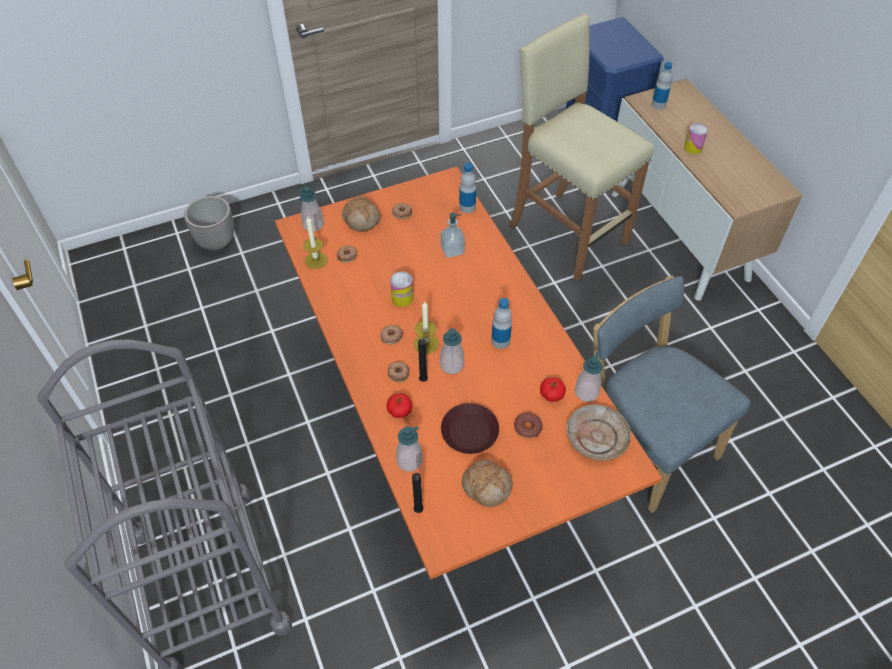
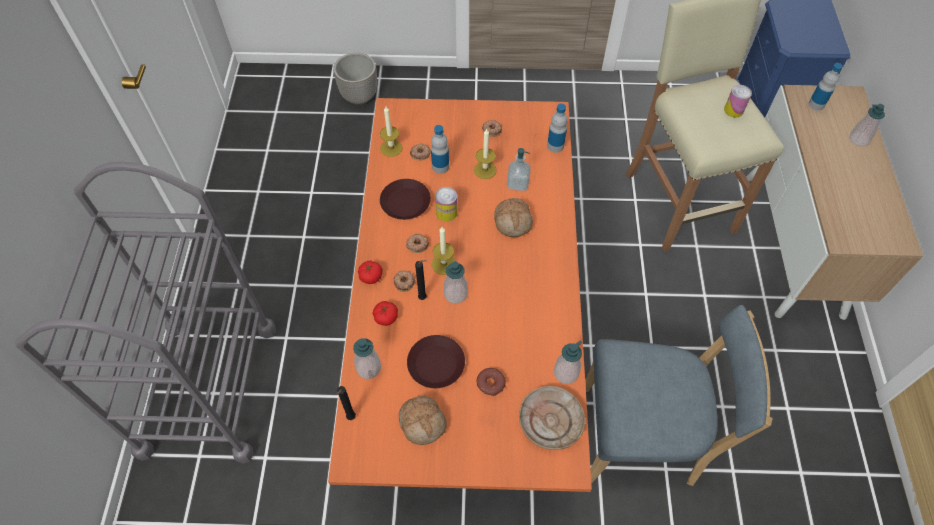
camera: 25 degrees right, 5 degrees up
(313, 225) = (407, 113): soap dispenser -> soap dispenser (859, 139)
(359, 303) = (406, 202): none -> brown plate
(362, 219) = (452, 123): bread -> bread (513, 221)
(416, 249) = (485, 170): none -> candle
(500, 341) = (513, 289): bottle -> bottle (440, 167)
(551, 394) = (531, 361): tomato -> tomato (371, 277)
(644, 444) = (643, 436): blue chair -> blue chair turned 105 degrees clockwise
(693, 148) = (827, 163): can -> can (733, 110)

